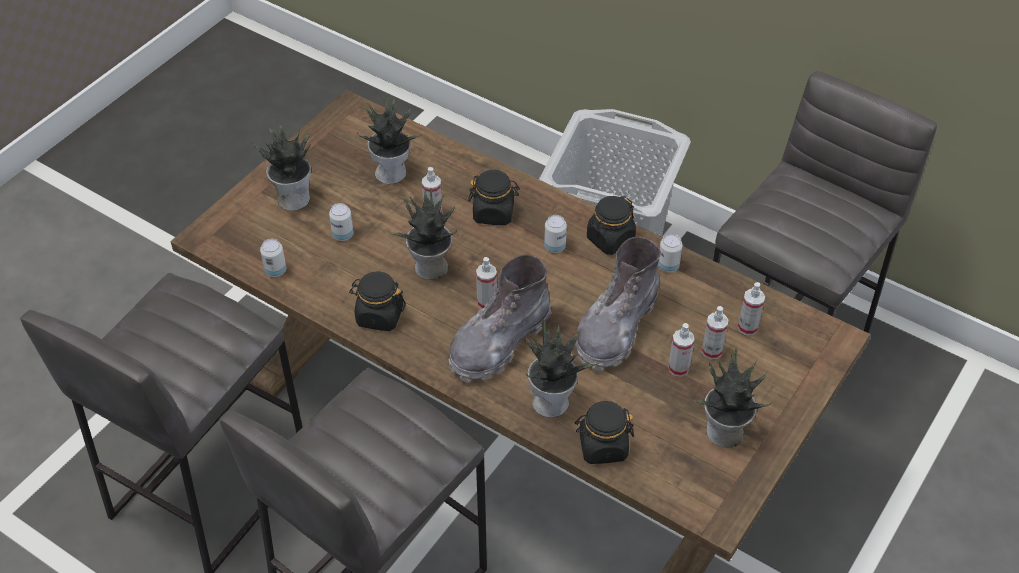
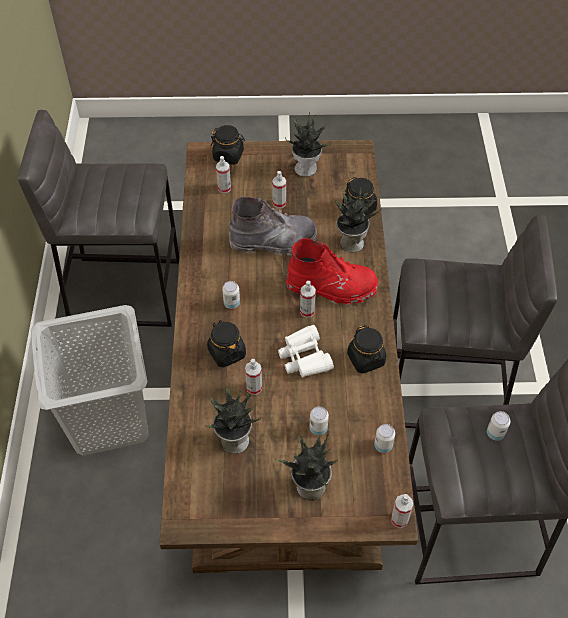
camera: 125 degrees left, 5 degrees up
(430, 268) = (304, 357): potted plant -> white binoculars
(499, 342) = (332, 288): grey boot -> red boot
(610, 239) = (202, 279): black jar -> black jar (228, 155)
(668, 266) = (203, 241): can -> can (495, 433)
(711, 351) = (255, 195): spray bottle -> spray bottle (399, 519)

